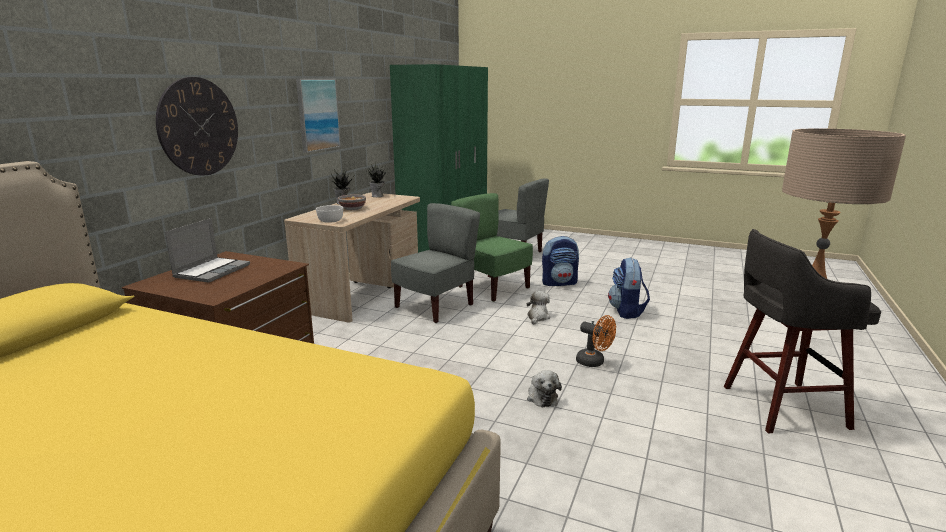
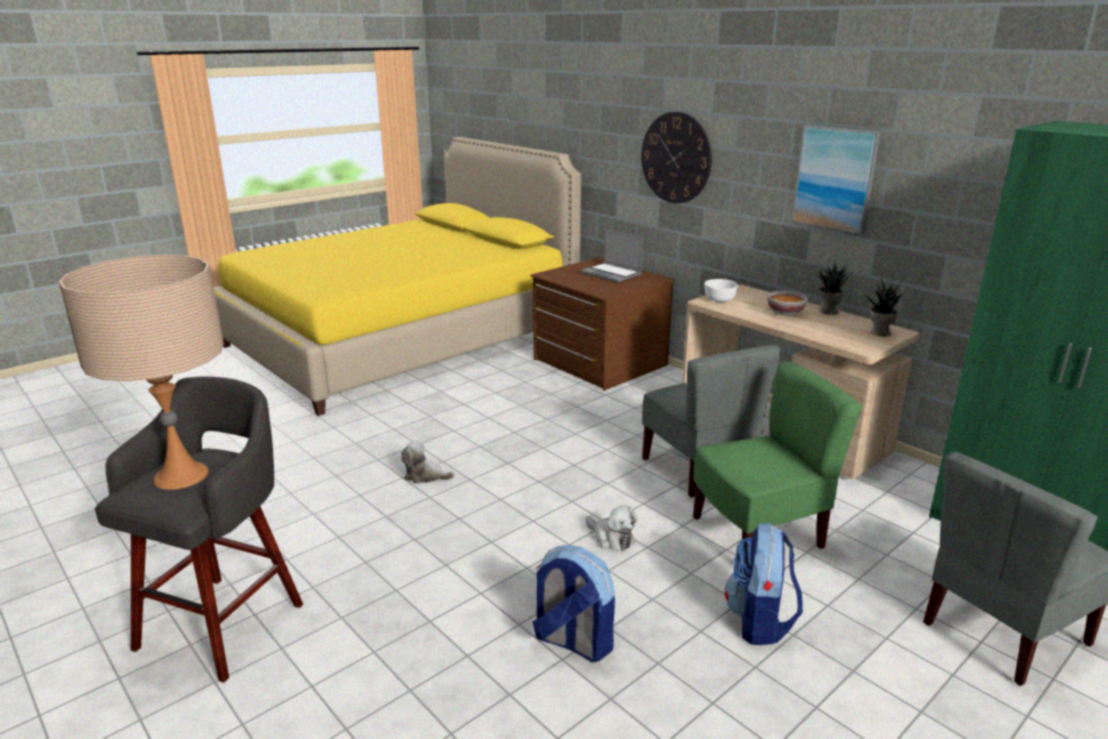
camera: 115 degrees right, 5 degrees up
(594, 362) = (451, 532): orange fan -> none

